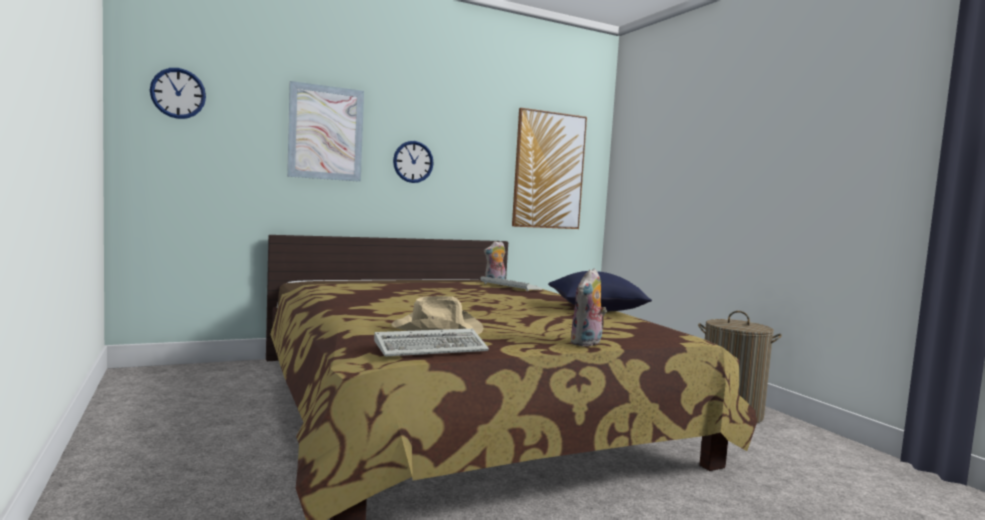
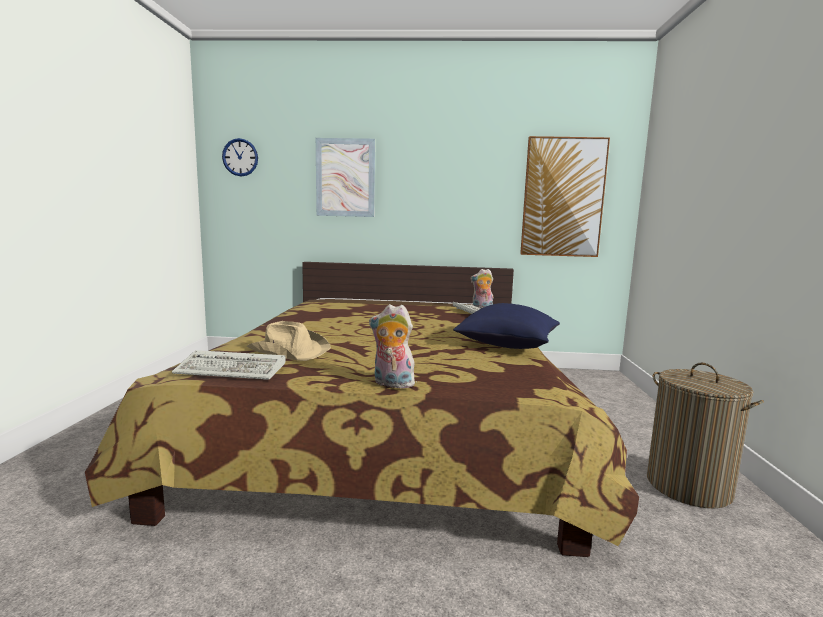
camera: 30 degrees right, 5 degrees up
(413, 162) = (420, 197): wall clock -> none
(587, 343) = (391, 384): plush toy -> plush toy turned 45 degrees clockwise

